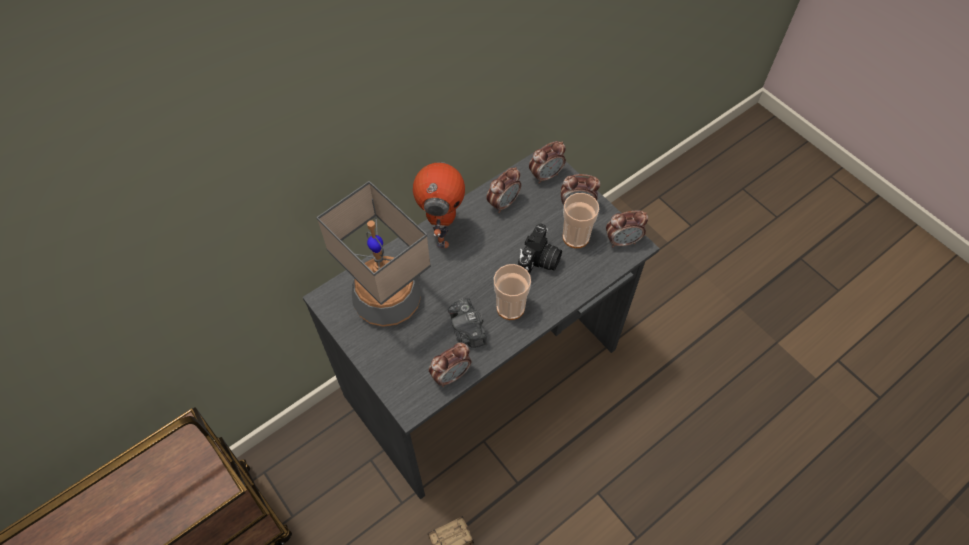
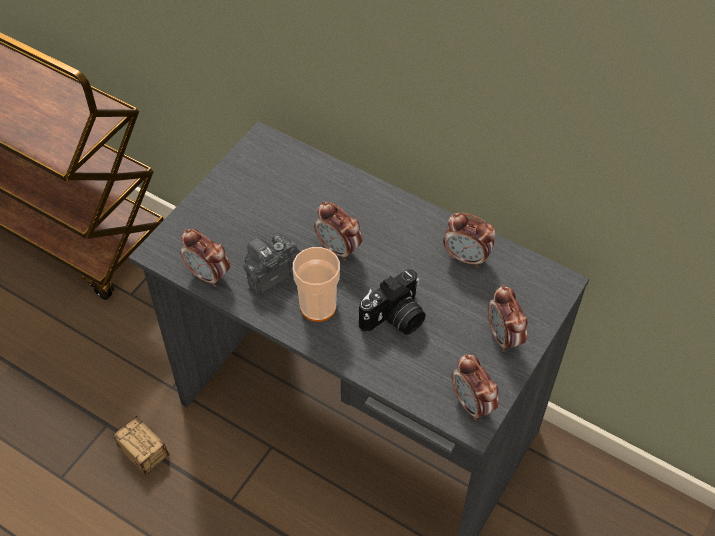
camera: 70 degrees right, 5 degrees down
(387, 299) = (283, 189): table lamp -> none
(442, 232) = (394, 210): toy robot -> none
(539, 262) = (395, 319): camera -> camera turned 45 degrees counterclockwise
(546, 175) = (534, 290): alarm clock -> alarm clock (338, 249)
(576, 237) = (453, 348): cup -> none

